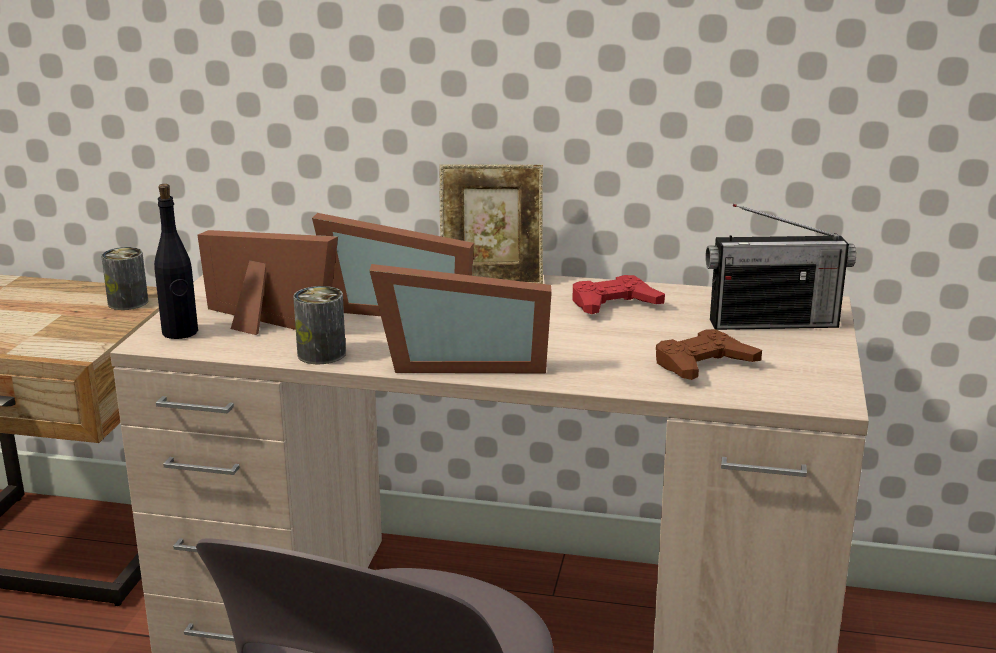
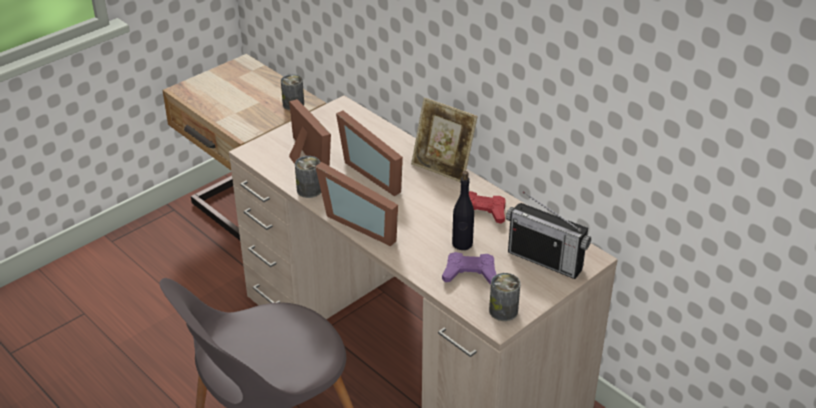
camera: 35 degrees right, 15 degrees up
(180, 332) = (266, 150): black bottle -> black bottle (462, 244)
(703, 364) = (470, 273): brown game controller -> purple game controller
(811, 385) = (503, 311): none -> can

